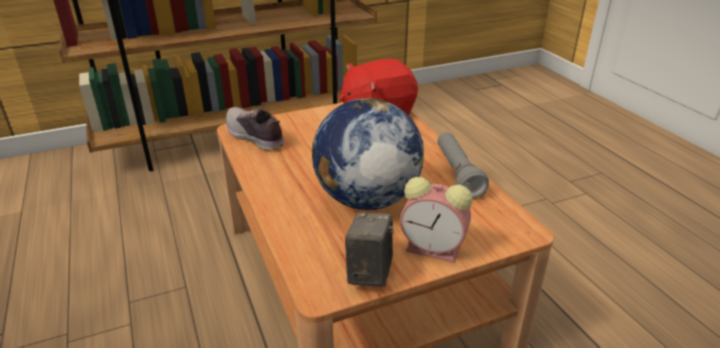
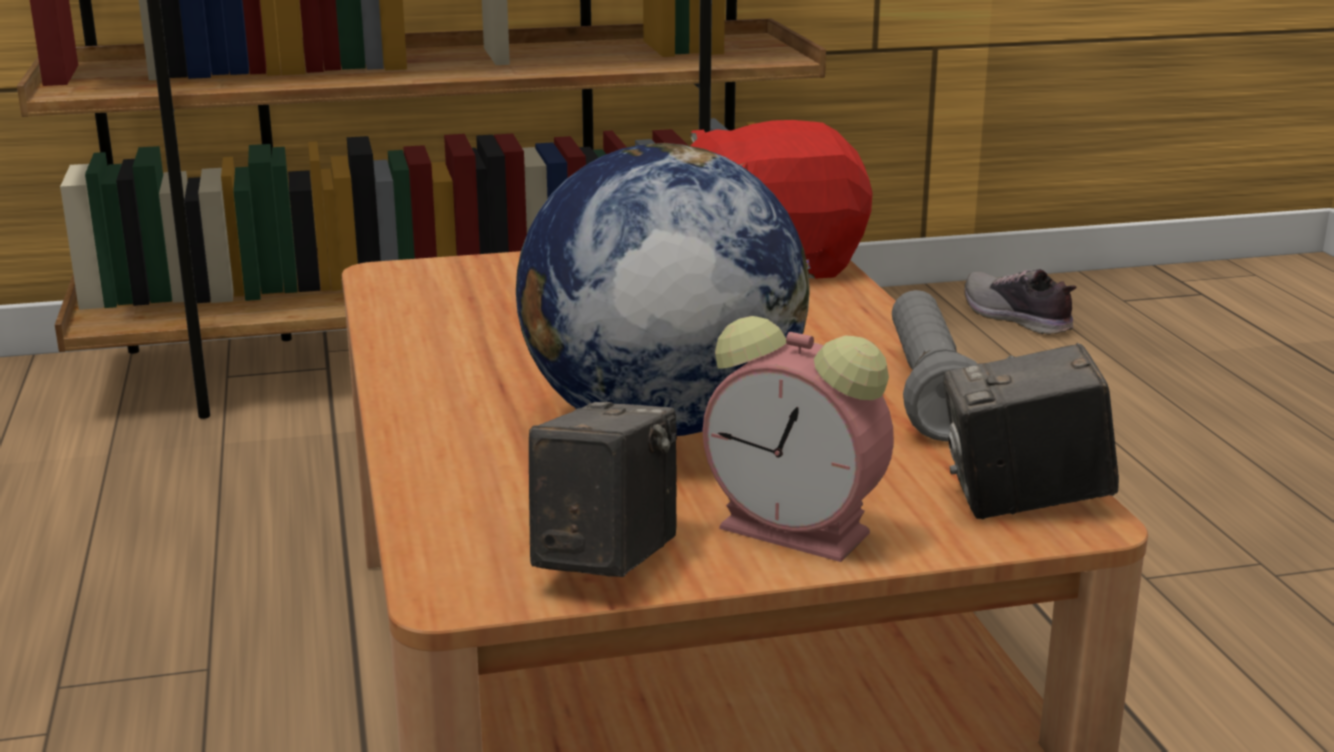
camera: 10 degrees right, 10 degrees down
(254, 137) = (428, 290): shoe -> shoe (1016, 318)
(507, 225) = (1023, 502): none -> camera

